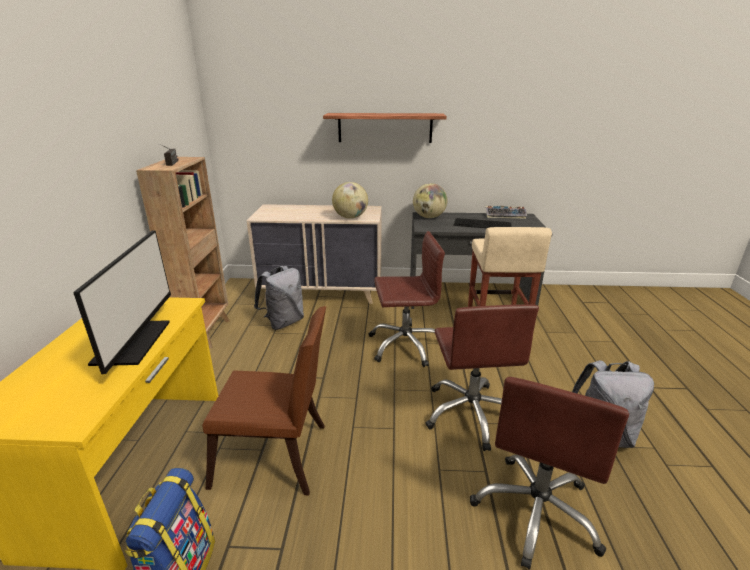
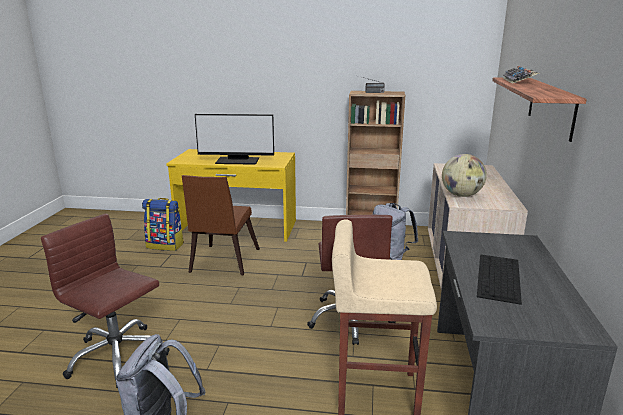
camera: 95 degrees right, 5 degrees down
(429, 217) = (513, 243): globe -> none
(471, 413) = (231, 344): brown office chair -> none
(505, 215) = (572, 308): keyboard -> keyboard (519, 81)

